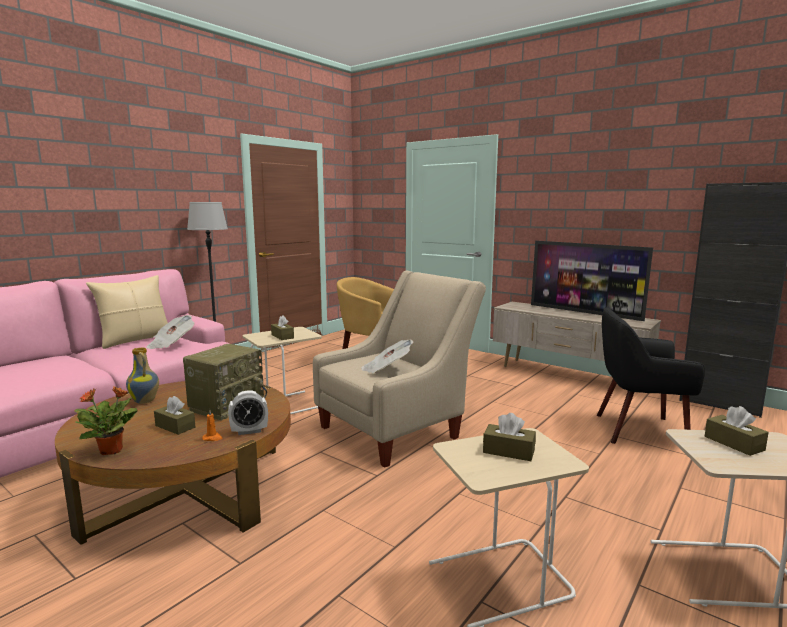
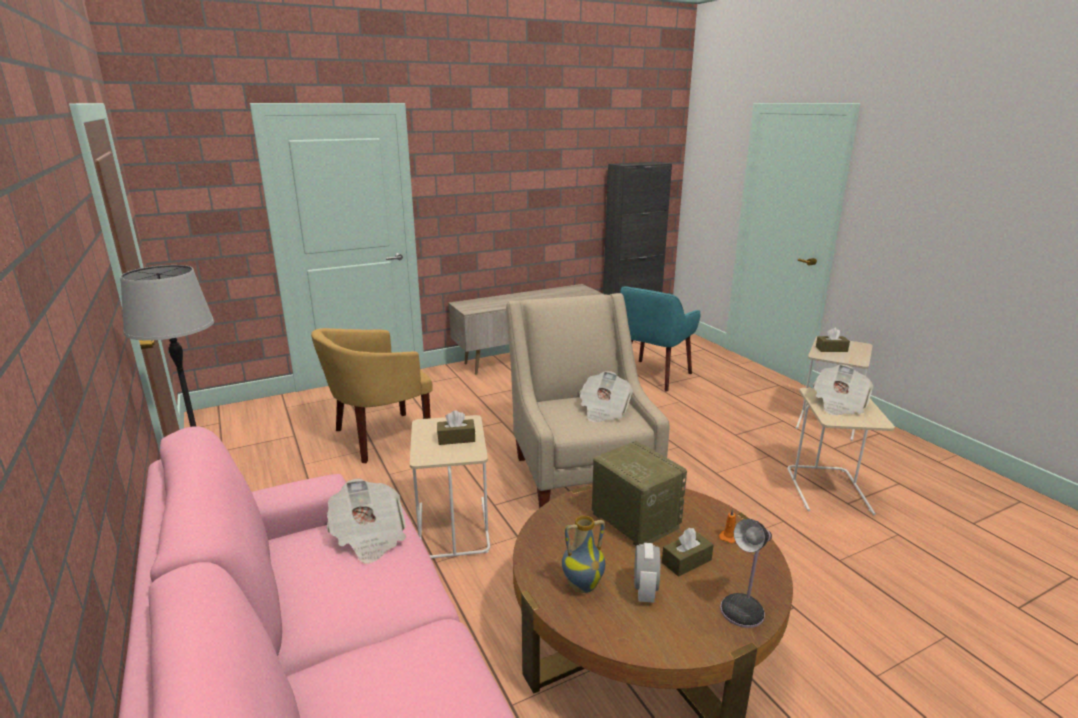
camera: 65 degrees left, 10 degrees up
(112, 450) = (744, 610): potted plant -> table lamp
(135, 340) = (289, 578): beige pillow -> none
(249, 431) = (717, 513): alarm clock -> alarm clock (645, 591)
(508, 451) = (839, 404): brown tissue box -> newspaper
(584, 312) = (531, 294): television -> none
(638, 430) = (653, 375): black armchair -> turquoise armchair

